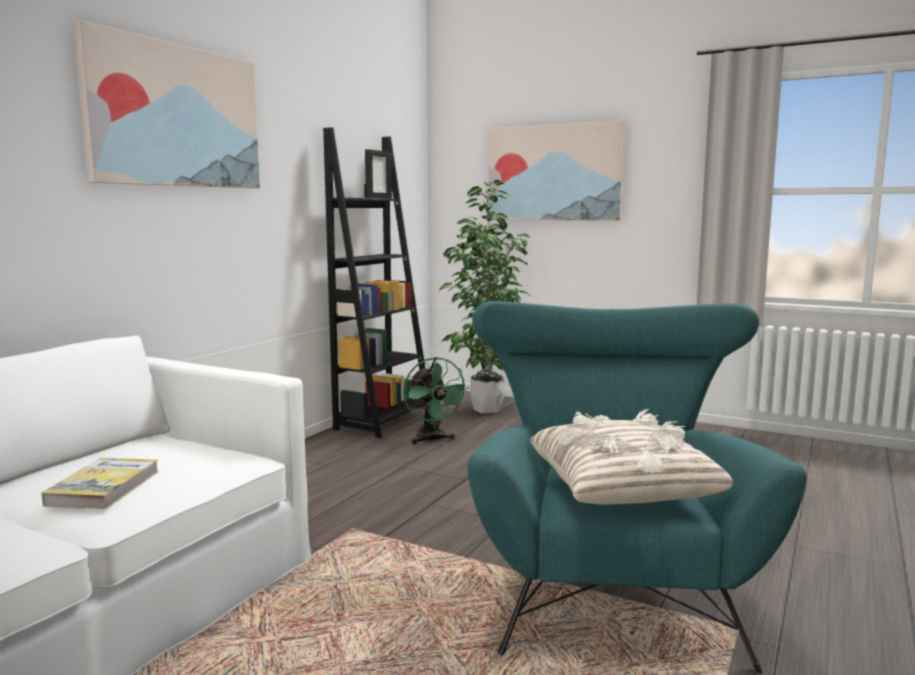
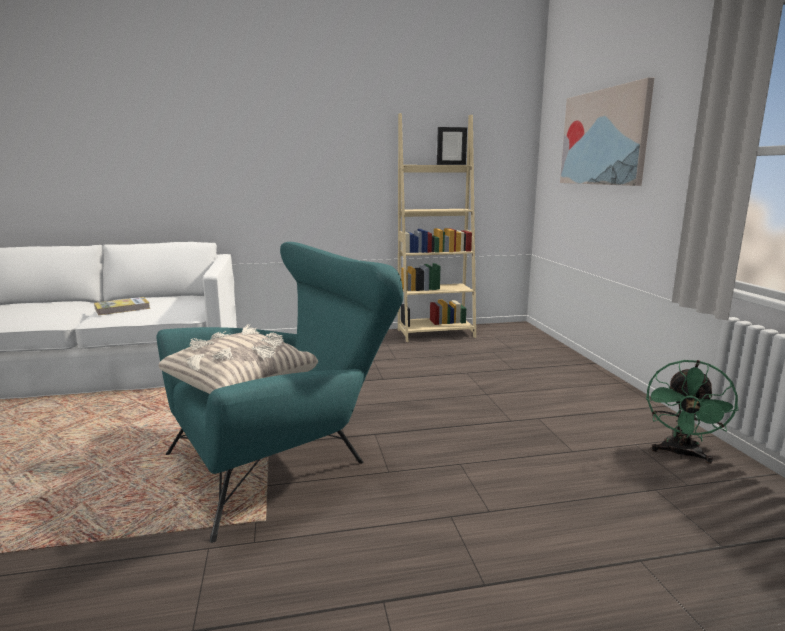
camera: 50 degrees right, 5 degrees up
(175, 116) = (269, 117): picture -> none
(383, 421) = (435, 333): black bookcase -> beige bookcase
(432, 440) = (429, 352): green fan -> green fan (681, 454)
(484, 410) = (514, 346): potted plant -> none

